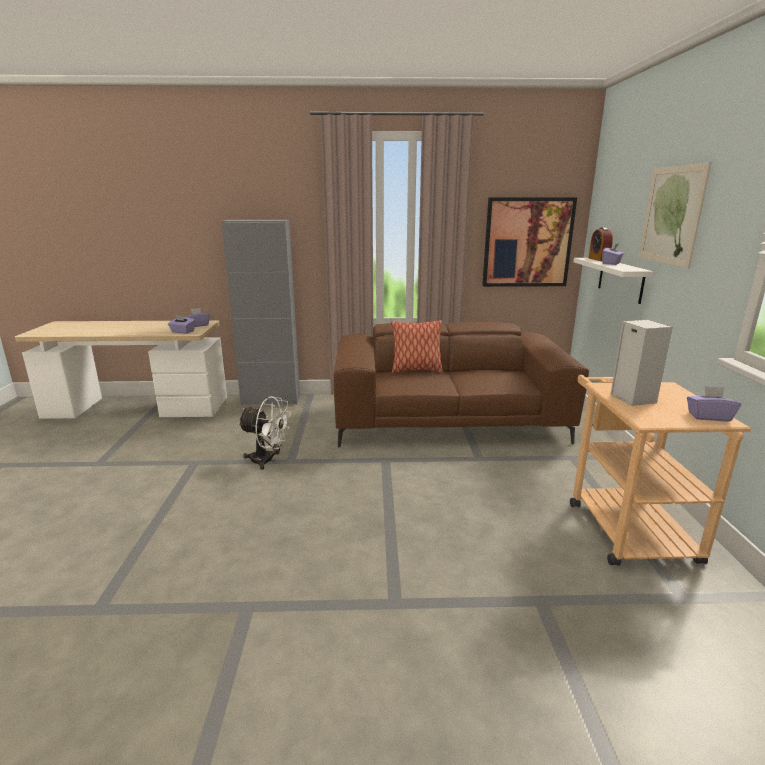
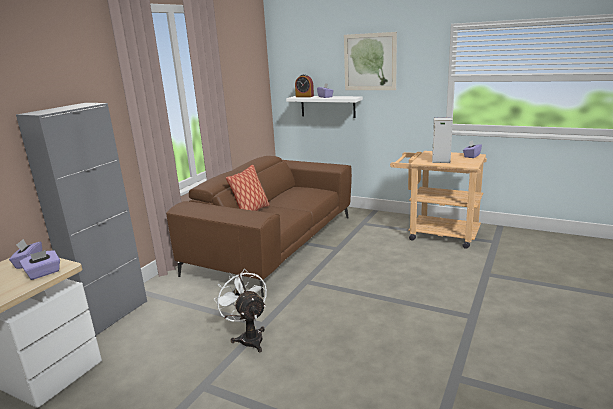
camera: 60 degrees left, 0 degrees up
(267, 460) = (249, 337): white fan -> white fan turned 75 degrees counterclockwise
(527, 242) = (246, 93): picture -> none

